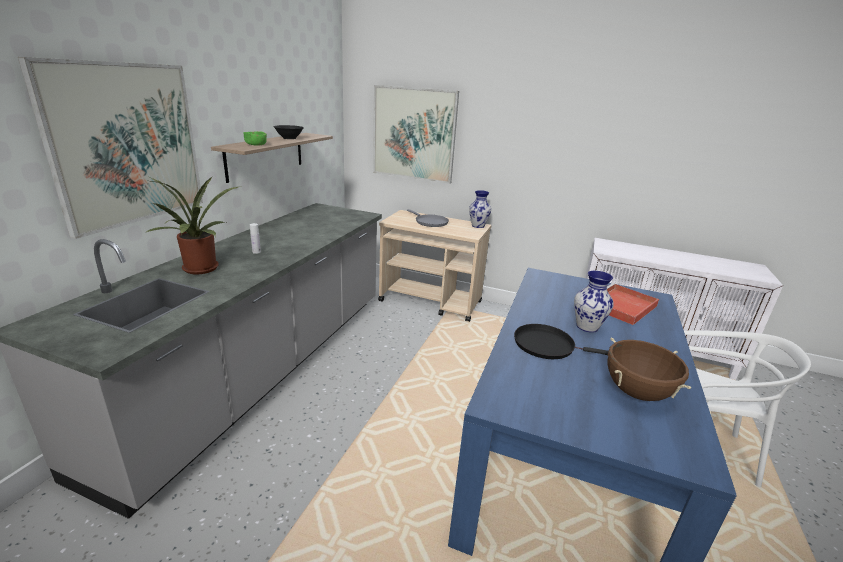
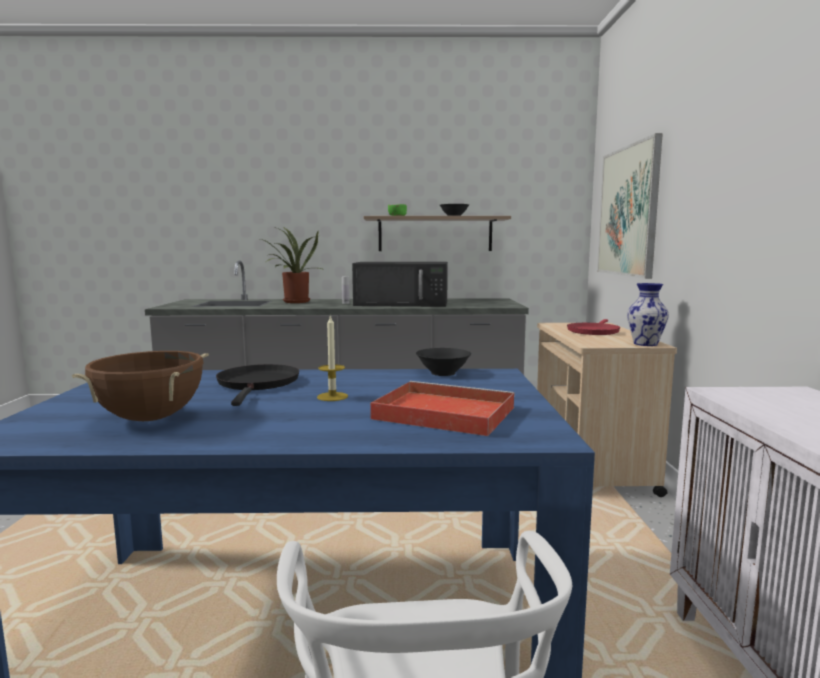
camera: 70 degrees right, 15 degrees down
(127, 145) = (291, 208): picture -> none
(299, 235) = (403, 303): none -> black microwave
(430, 222) = (593, 331): grey frying pan -> red frying pan
(534, 286) = (442, 373): none -> black bowl
(586, 326) = (332, 396): vase -> candle

